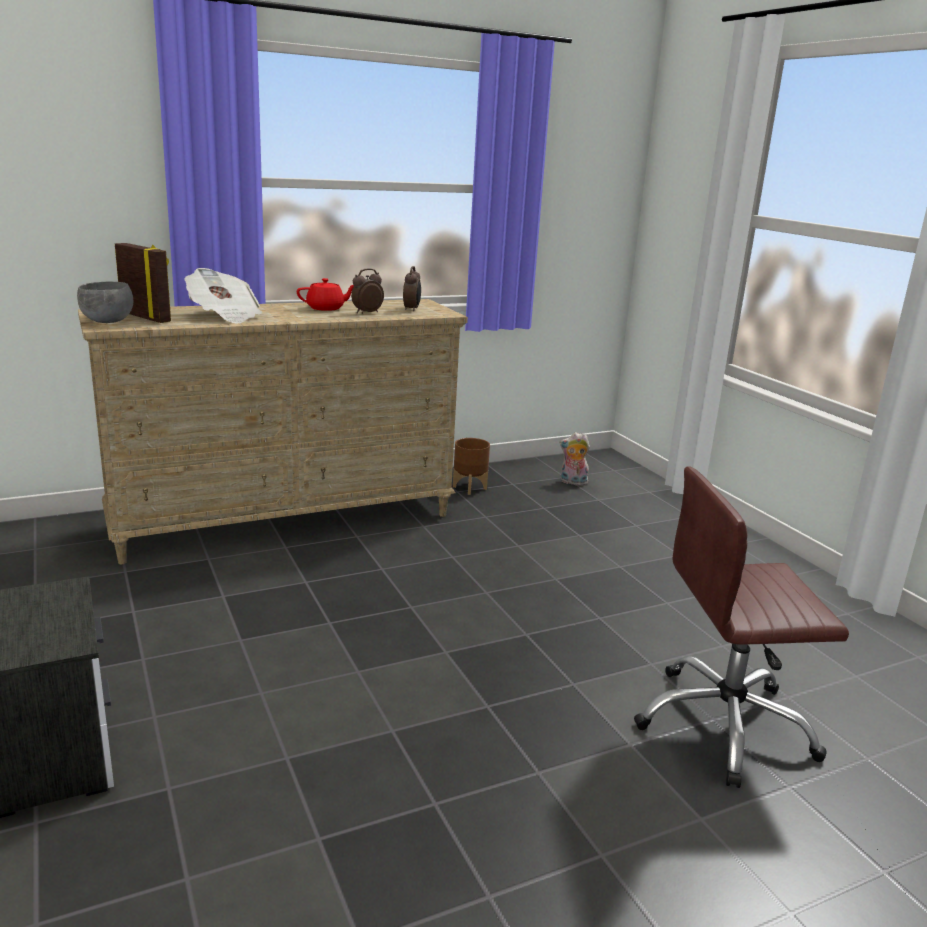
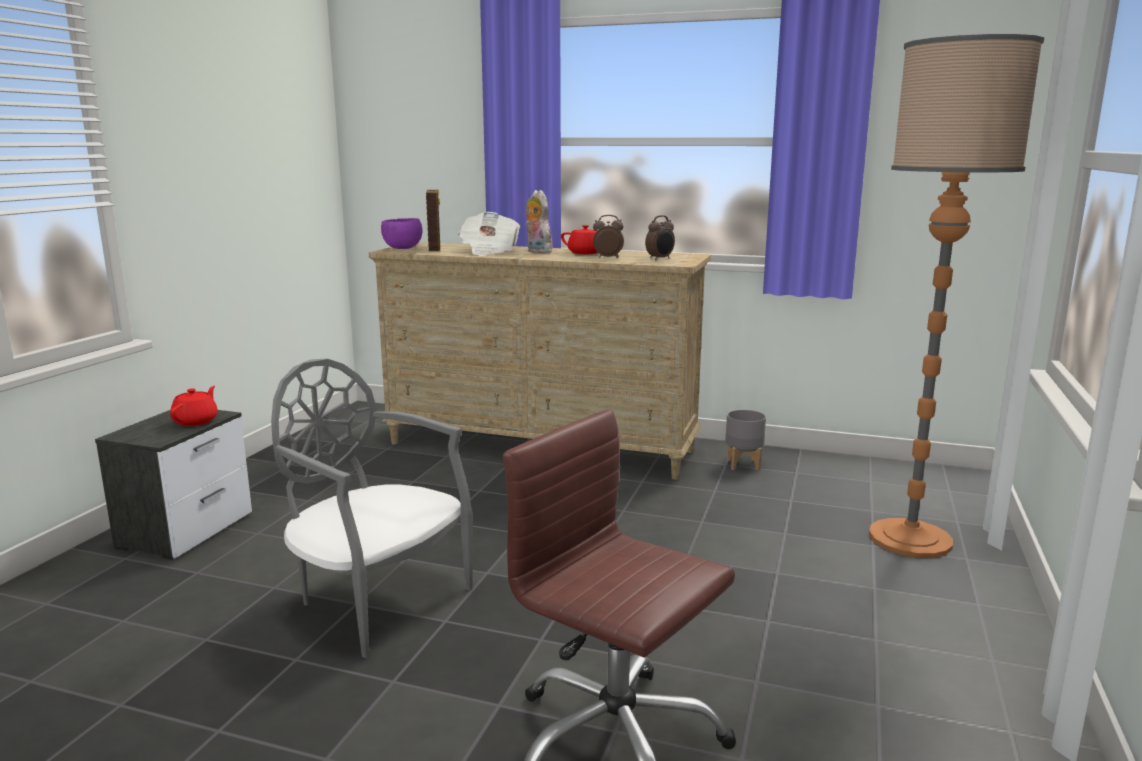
camera: 45 degrees right, 5 degrees down
(58, 605) = (196, 421): none -> red teapot
(108, 322) = (402, 248): grey bowl -> purple bowl
(406, 718) = (377, 601): none -> grey chair
(469, 488) = (742, 464): brown planter -> grey planter
(572, 482) = (870, 488): plush toy -> plush toy (537, 251)
(646, 513) = (910, 539): none -> floor lamp

